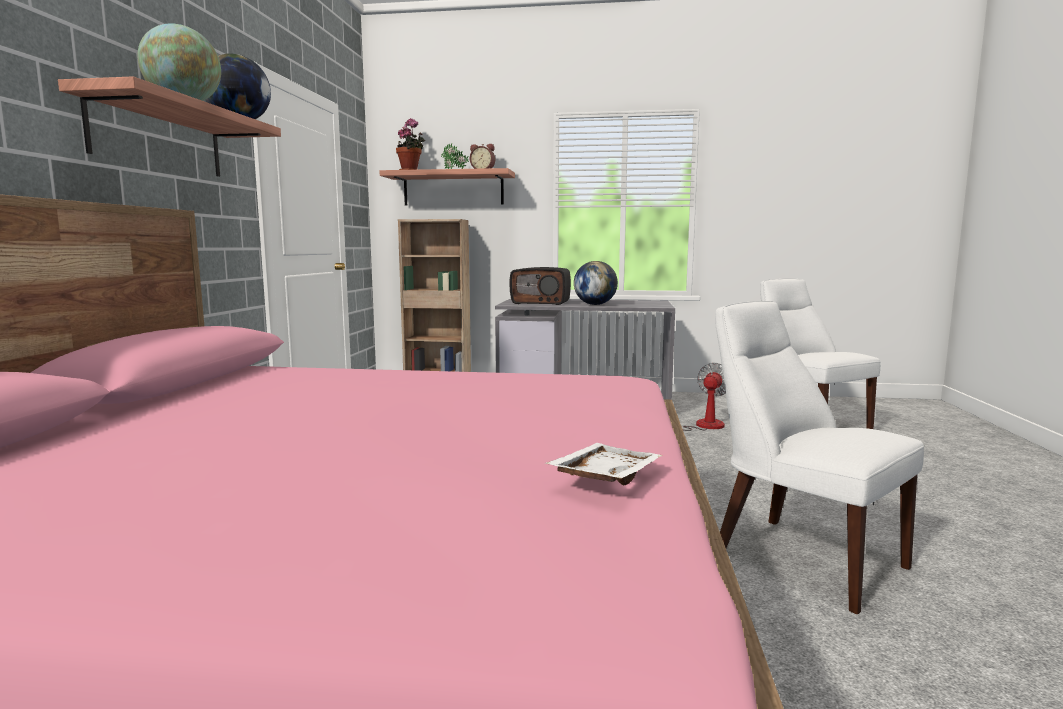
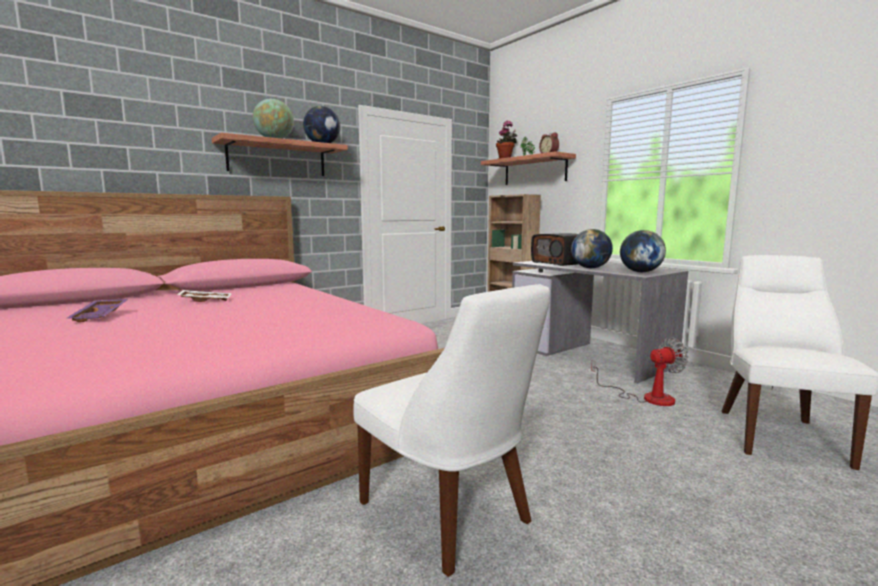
camera: 45 degrees right, 0 degrees up
(215, 462) = (101, 316): none -> purple tray
(604, 477) = (120, 359): white tray -> white tray (206, 300)
(648, 304) = (640, 272): none -> globe
(800, 557) = (449, 515): white chair -> white chair turned 135 degrees clockwise

